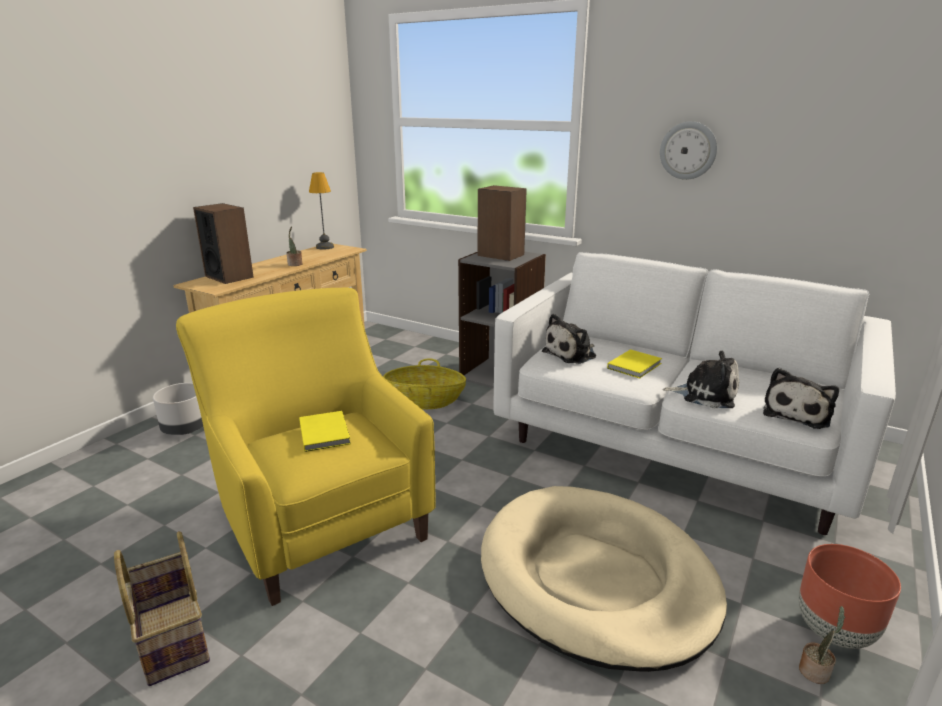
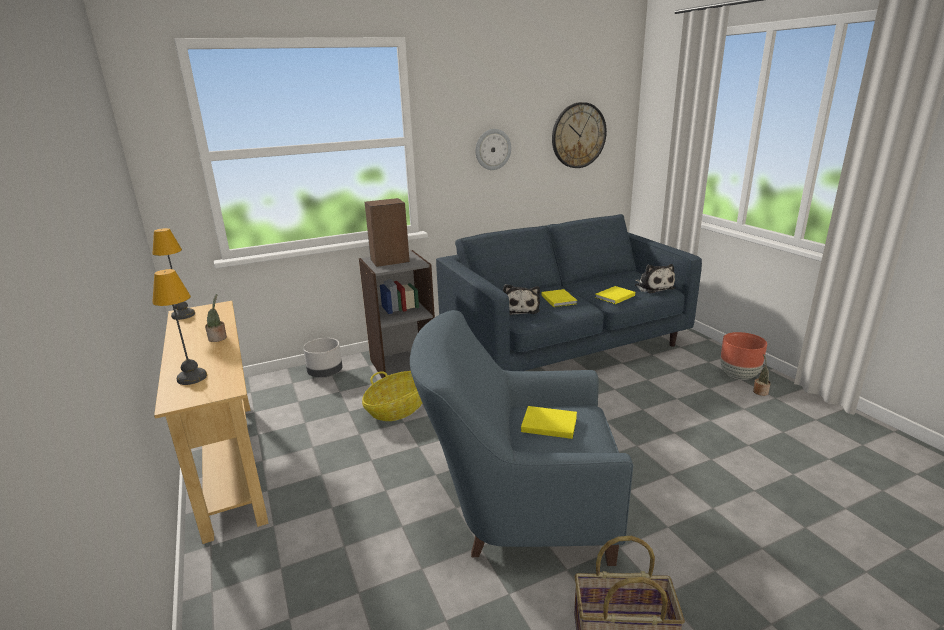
camera: 55 degrees left, 0 degrees up
(186, 429) = (258, 573): grey planter -> grey planter (325, 373)
(229, 276) = (192, 377): speaker -> table lamp
(318, 517) = (518, 512): yellow armchair -> blue armchair
(596, 578) = (667, 420): beige dog bed -> none
(671, 446) = (564, 347): white sofa -> blue sofa
(705, 394) = (614, 297): plush toy -> yellow book
(853, 147) = (578, 135): none -> wall clock

